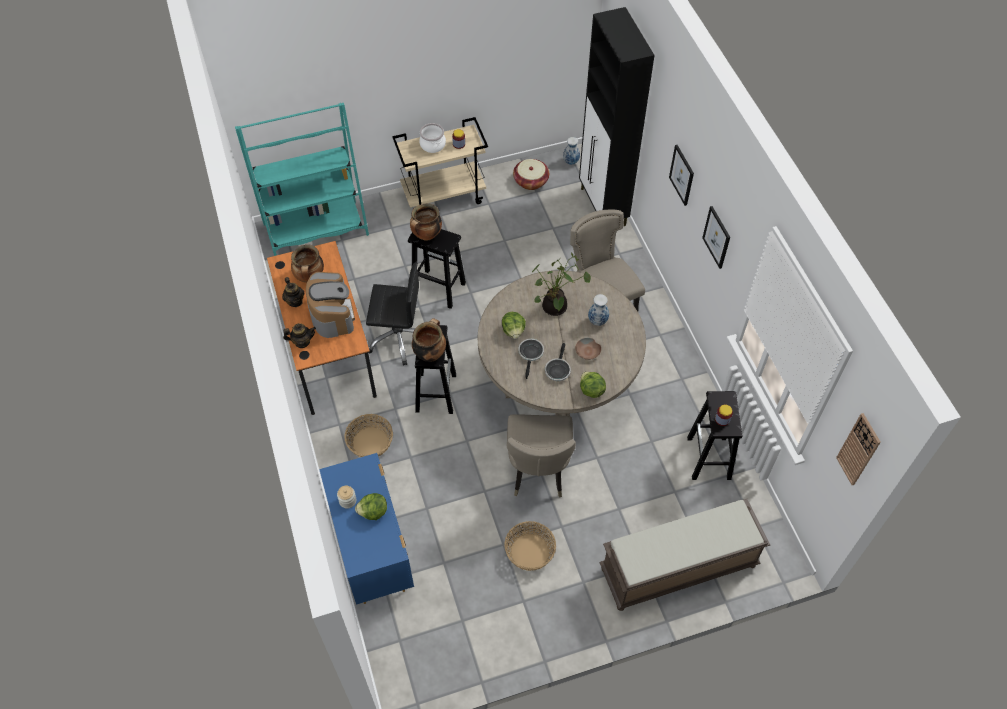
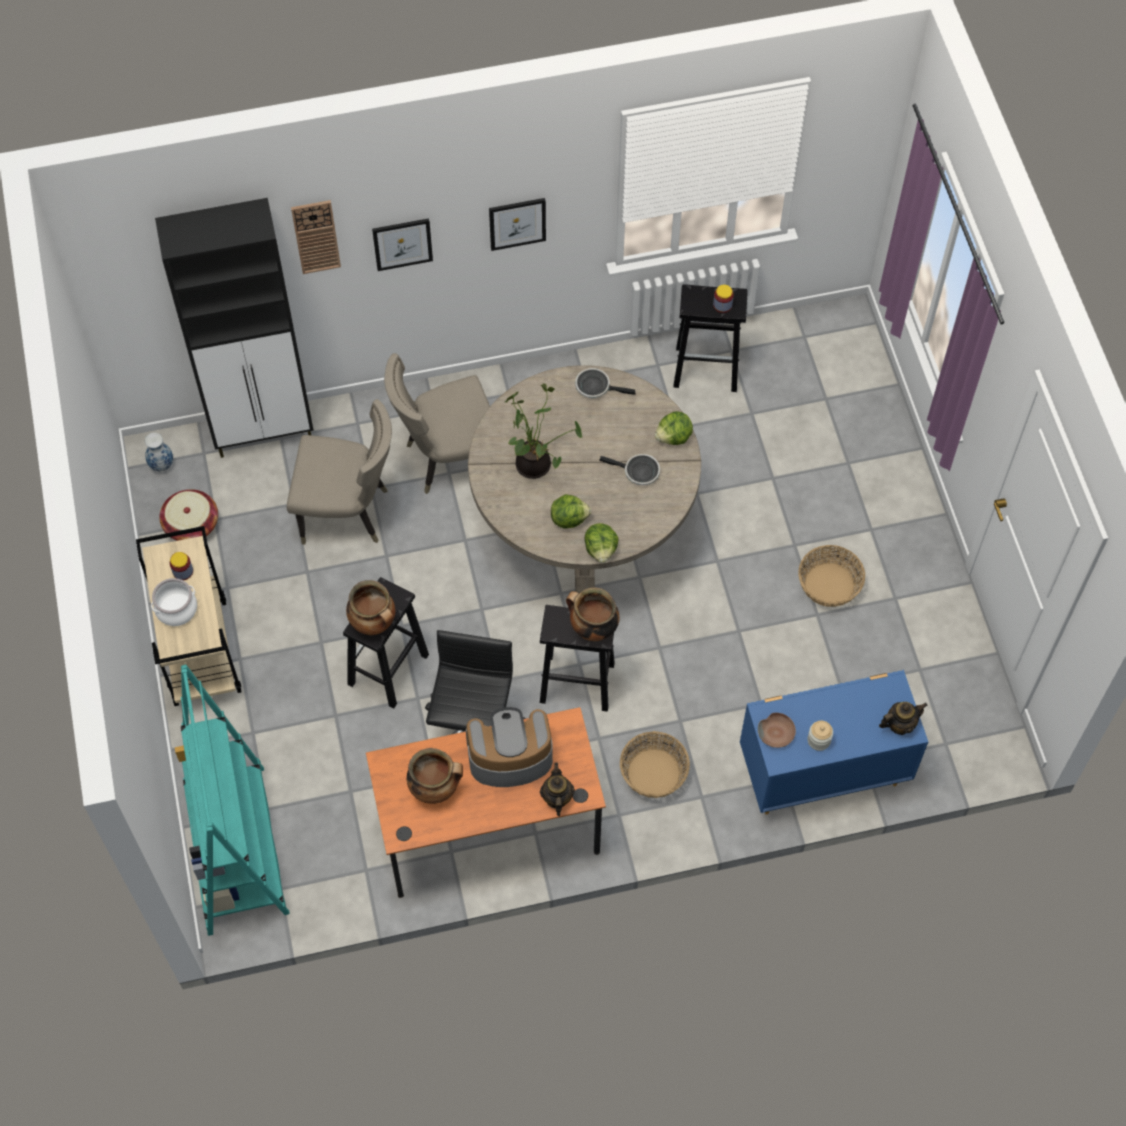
camera: 85 degrees left, 5 degrees up
(295, 301) = (479, 809): teapot -> teapot (899, 724)
(373, 512) = (836, 709): lettuce -> lettuce (601, 549)
(531, 354) = (610, 501): frying pan -> frying pan (596, 387)
(538, 473) = (716, 565): beige chair -> beige chair (349, 513)
(588, 352) = (612, 434): brown bowl -> brown bowl (776, 733)
(597, 321) = (562, 417): vase -> none
(677, 568) = (856, 426): brown bench -> none
(858, 449) = (870, 131): wall clock -> wall clock (316, 236)

